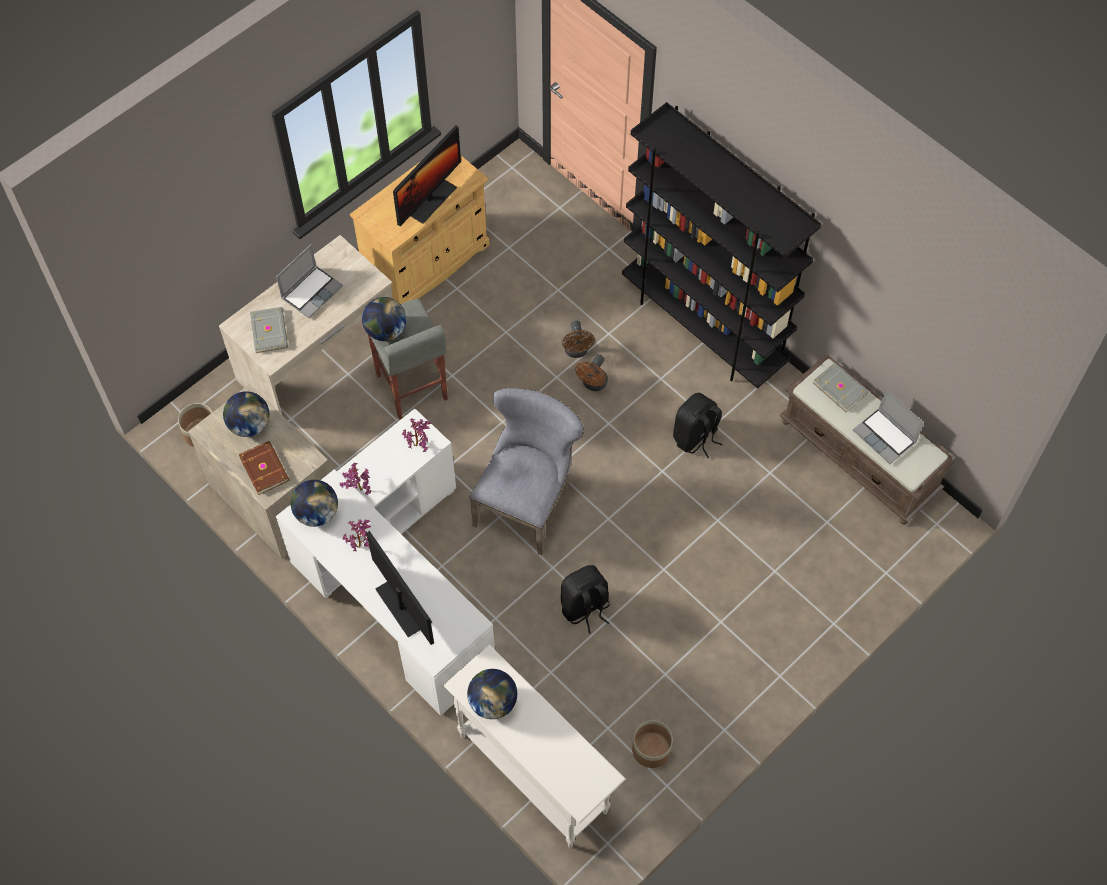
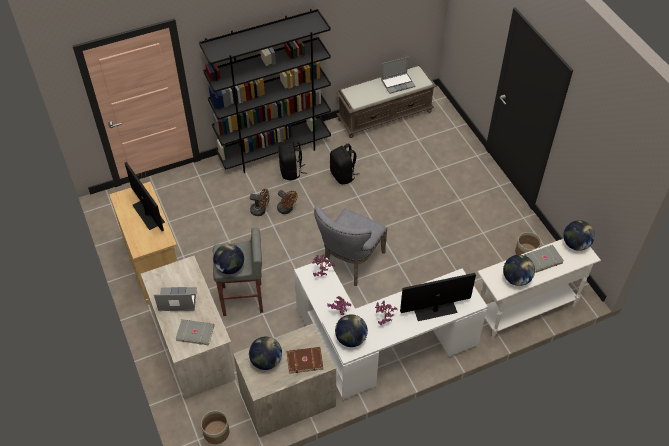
camera: 70 degrees left, 10 degrees down
(312, 291) = (177, 300): laptop -> laptop turned 60 degrees counterclockwise
(527, 501) = (350, 263): grey chair -> grey chair turned 105 degrees counterclockwise
(585, 608) = (430, 256): black backpack -> black backpack (291, 171)
(596, 777) = (575, 244): none -> globe
(840, 387) = (361, 90): grey book -> grey book (543, 259)

